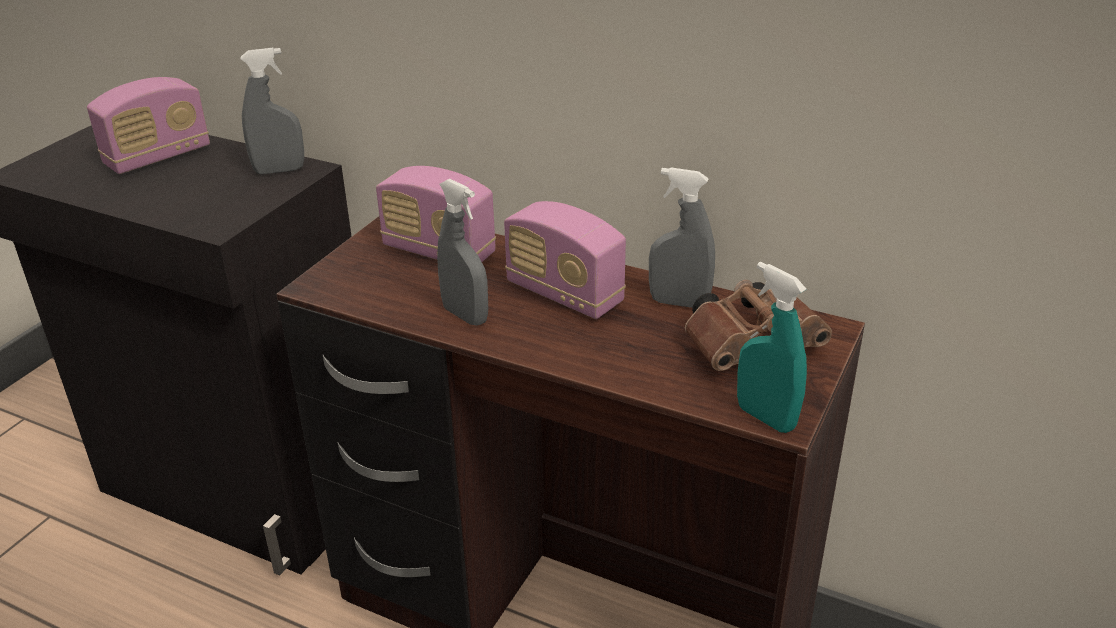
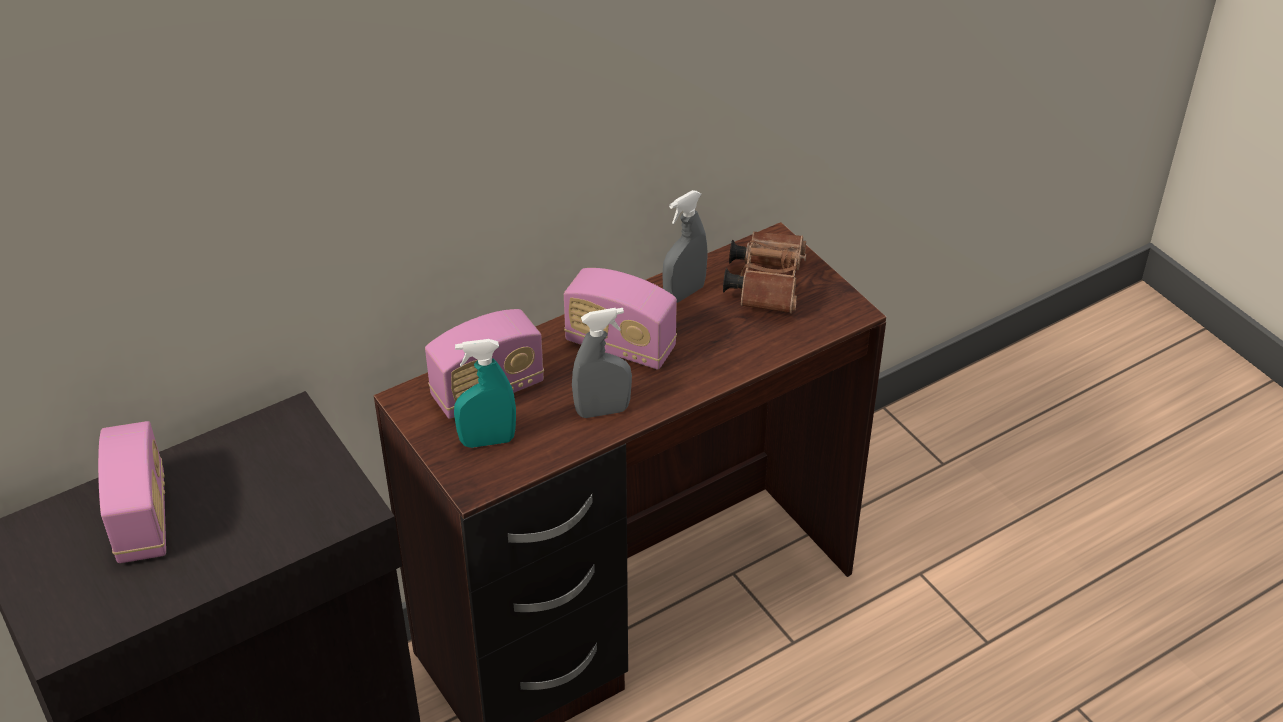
camera: 60 degrees left, 10 degrees up
(279, 170) = (275, 436): grey spray bottle -> none
(564, 294) = (620, 346): radio -> radio turned 45 degrees clockwise
(765, 418) = (845, 318): turquoise spray bottle -> turquoise spray bottle (487, 441)

